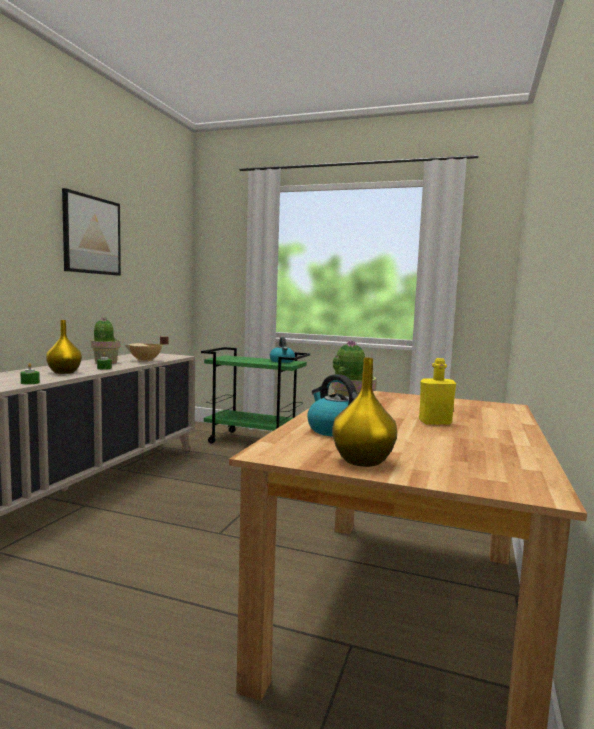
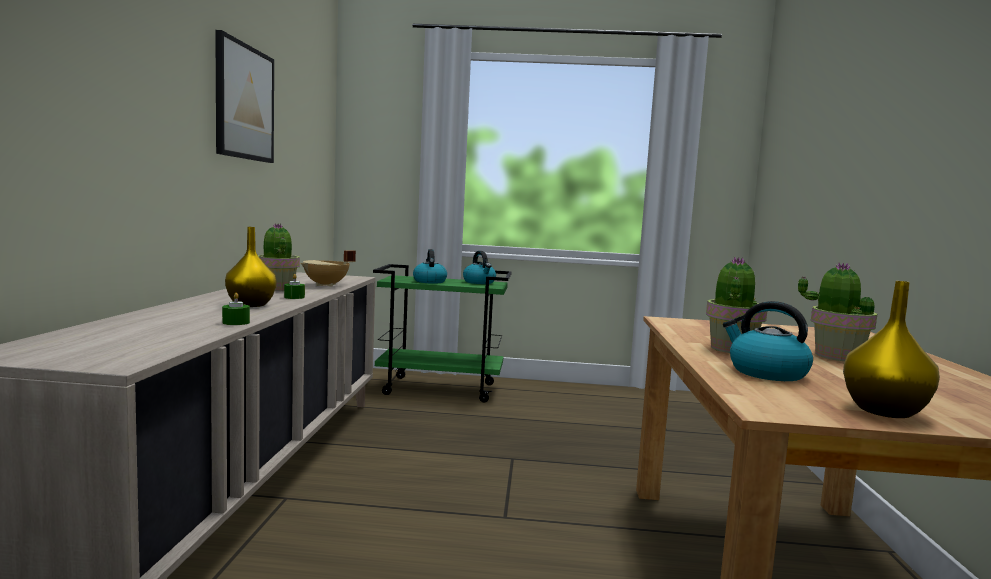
camera: 15 degrees left, 0 degrees up
(243, 360) = (429, 281): none -> kettle
(435, 422) = (837, 356): yellow bottle -> potted plant

